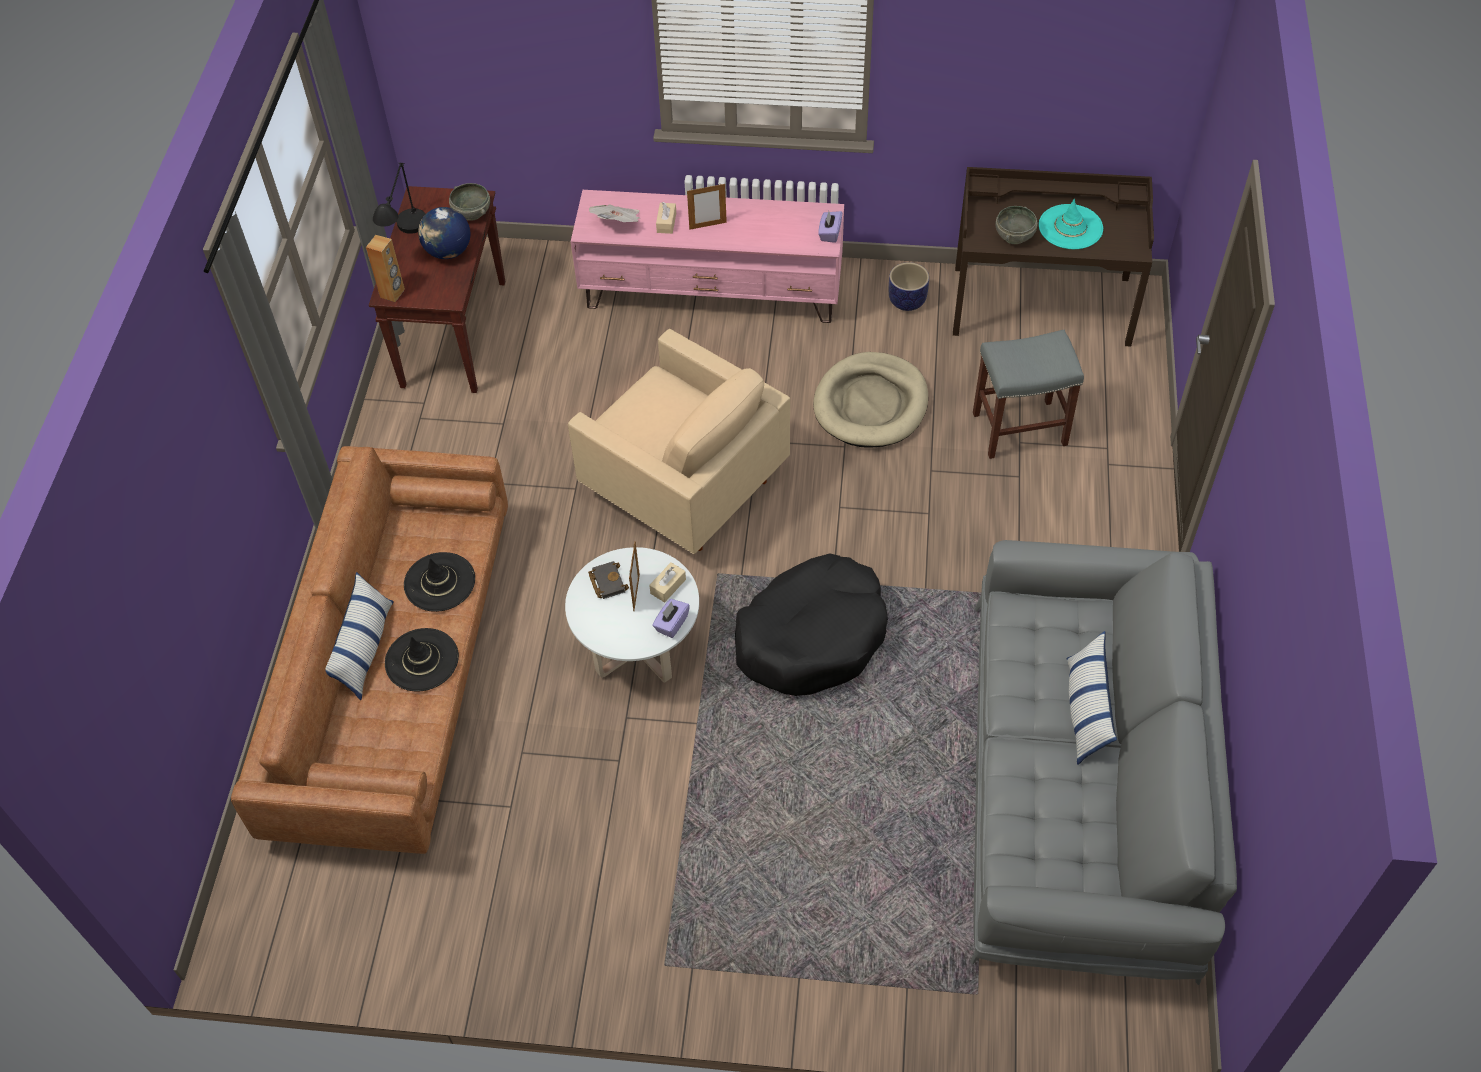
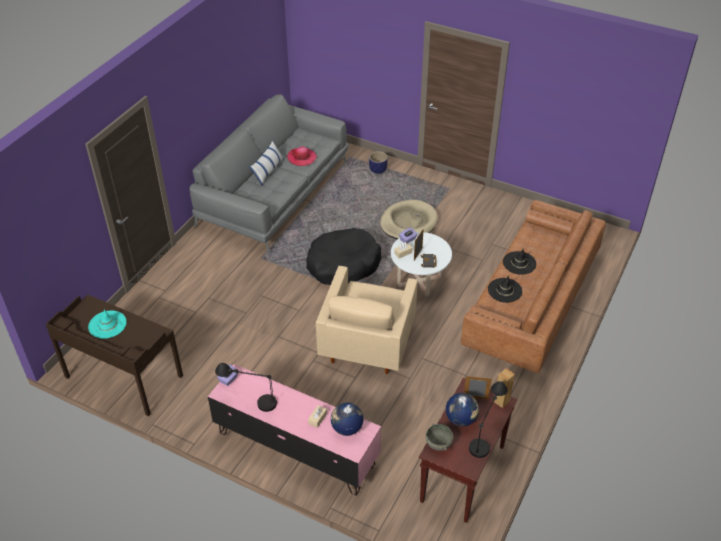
camera: 160 degrees left, 10 degrees down
(364, 648) = (544, 275): pillow -> none
(618, 223) = (346, 428): newspaper -> globe
(683, 485) = (367, 342): beige armchair -> beige armchair turned 135 degrees counterclockwise
(708, 225) = (294, 408): picture frame -> picture frame (475, 398)
(777, 215) = (250, 401): none -> black table lamp
(871, 404) = (251, 352): beige dog bed -> beige dog bed (408, 222)
(906, 301) = (191, 404): planter -> planter (378, 170)
(1015, 236) = (139, 329): grey bowl -> none
(1018, 429) = (191, 318): grey stool -> none
(1035, 780) = (301, 158): none -> hat

